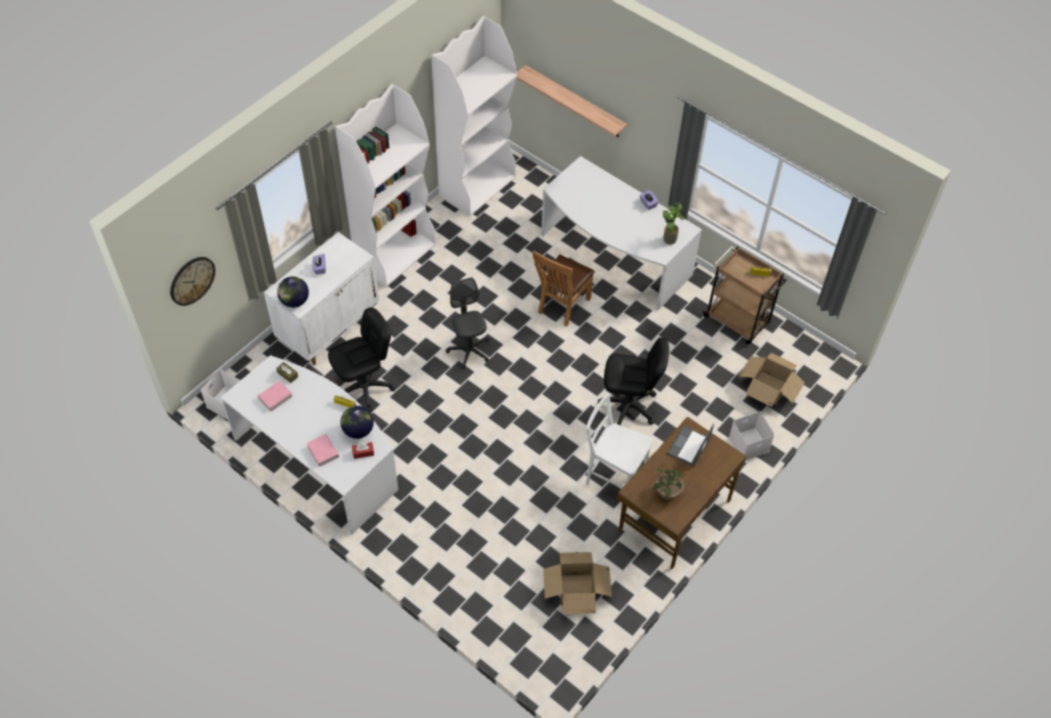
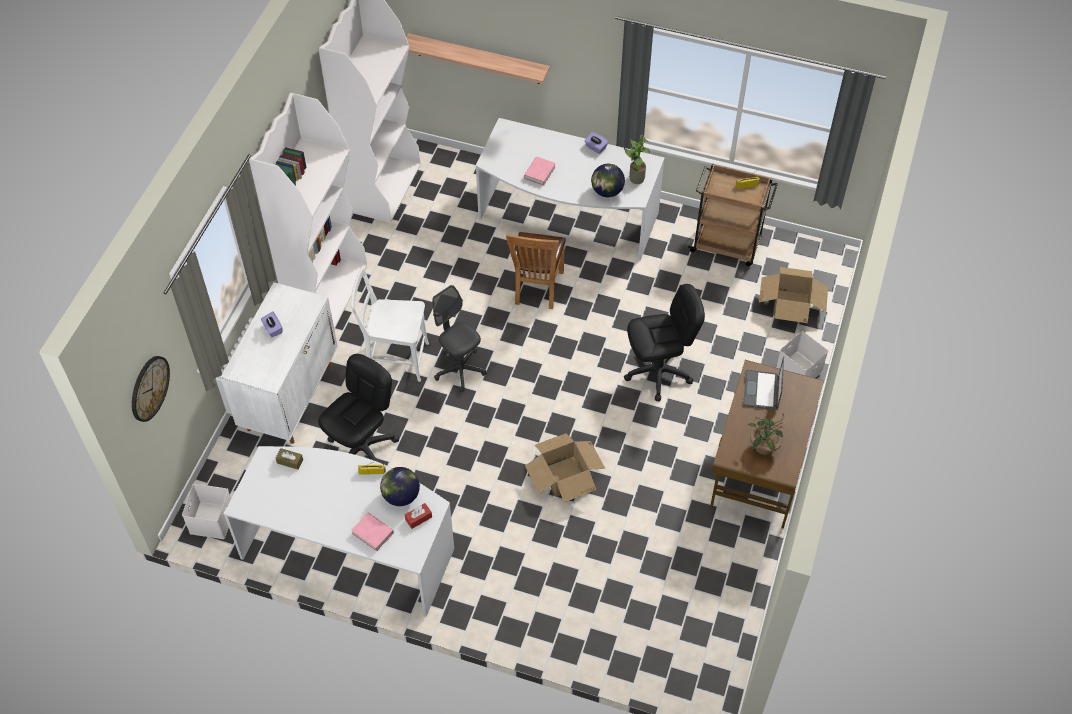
camera: 20 degrees left, 0 degrees up
(275, 397) = (288, 491): pink book -> pink book (539, 173)
(295, 301) = (262, 376): globe -> globe (607, 191)
(576, 589) = (696, 586): cardboard box -> cardboard box (565, 476)
(613, 476) = (677, 452): white chair -> white chair (395, 358)

